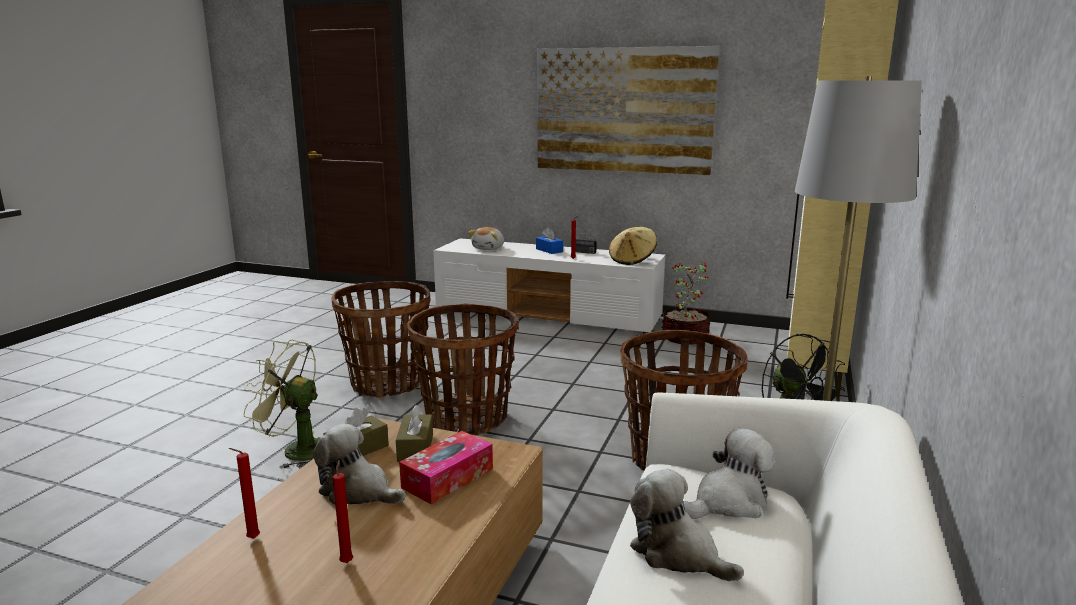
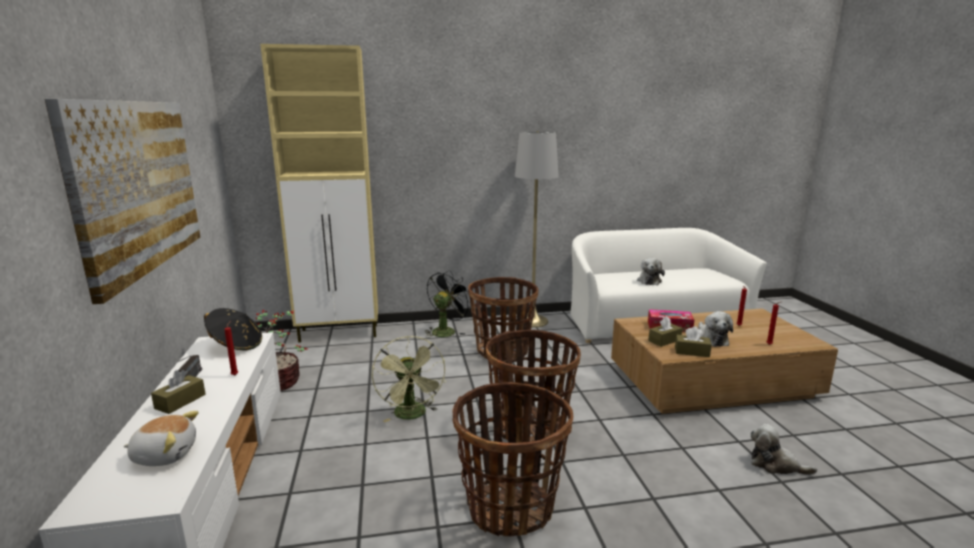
camera: 120 degrees left, 0 degrees up
(296, 450) = (668, 485): green fan -> green fan (412, 415)
(549, 250) = (180, 401): blue tissue box -> brown tissue box
(632, 260) = (236, 345): beige hat -> black hat
(728, 502) = (611, 278): plush toy -> plush toy (775, 464)

